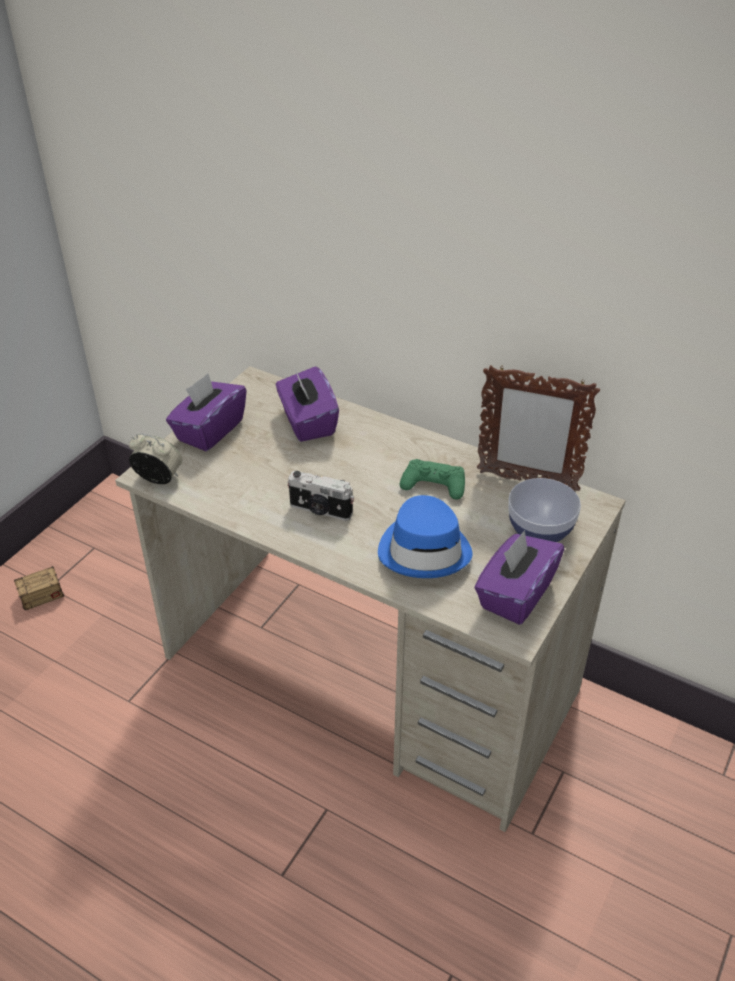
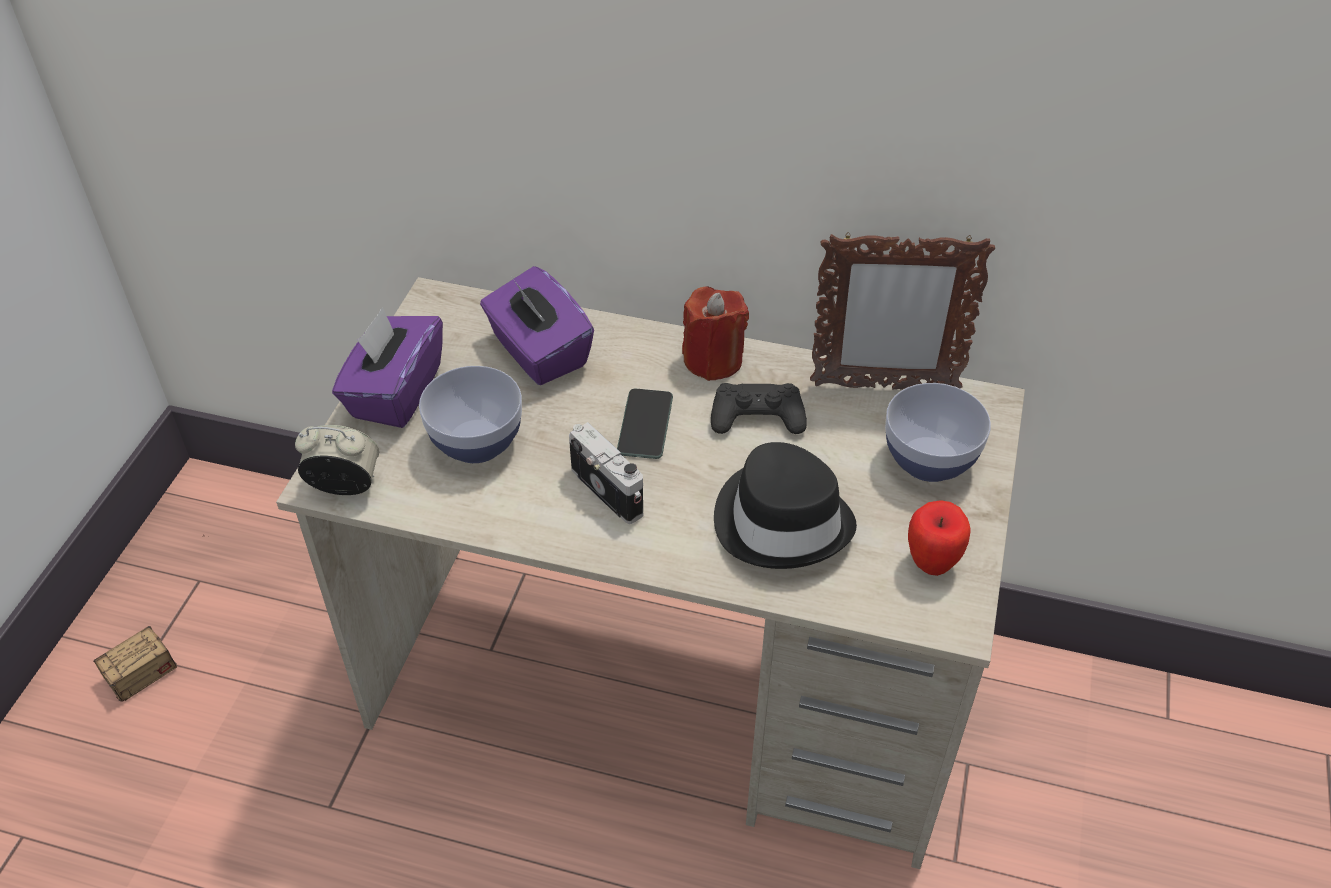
camera: 15 degrees left, 5 degrees up
(248, 468) = (476, 442): none -> bowl
(320, 510) = (609, 490): camera -> camera turned 135 degrees counterclockwise
(358, 476) = (645, 424): none -> phone
(418, 445) = (713, 360): none -> red candle
(425, 550) = (782, 521): blue hat -> black hat
(434, 484) = (757, 416): green game controller -> black game controller
(515, 594) = (931, 563): purple tissue box -> apple

